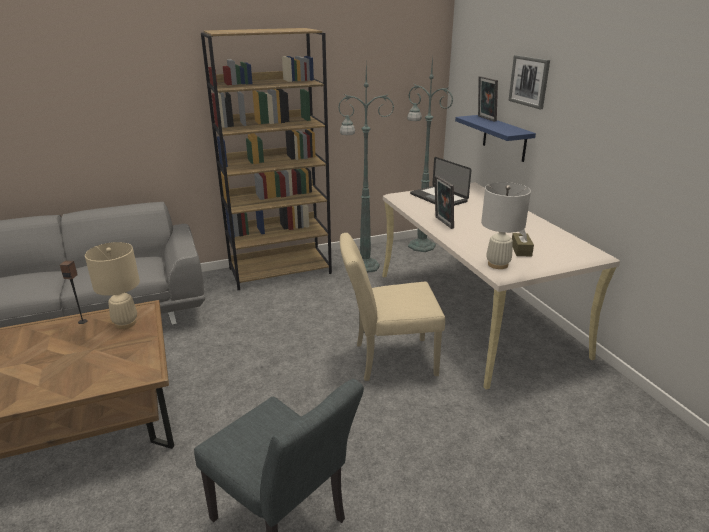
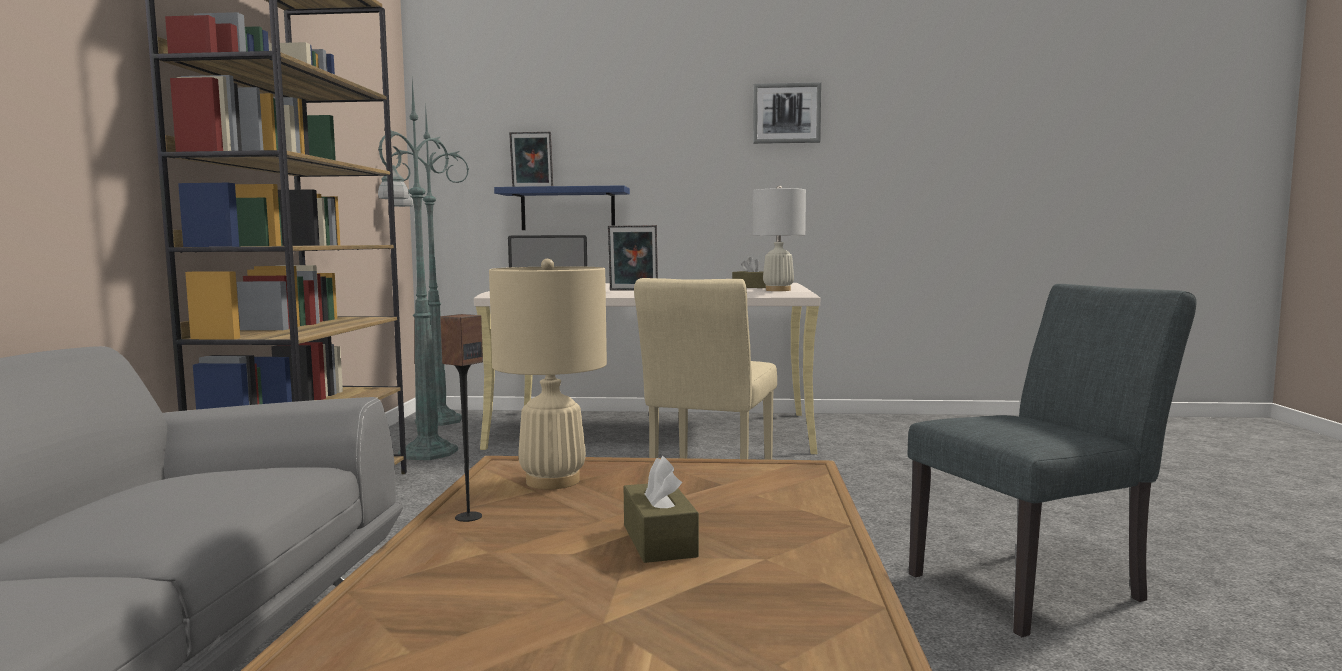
camera: 65 degrees left, 20 degrees down
(57, 361) = (659, 541): none -> brown tissue box
(529, 81) = (602, 128): picture -> picture (786, 113)

